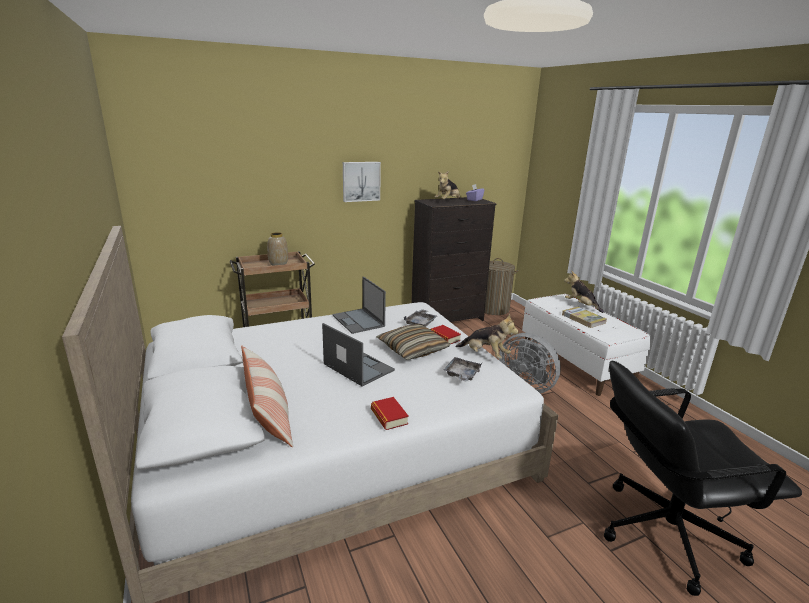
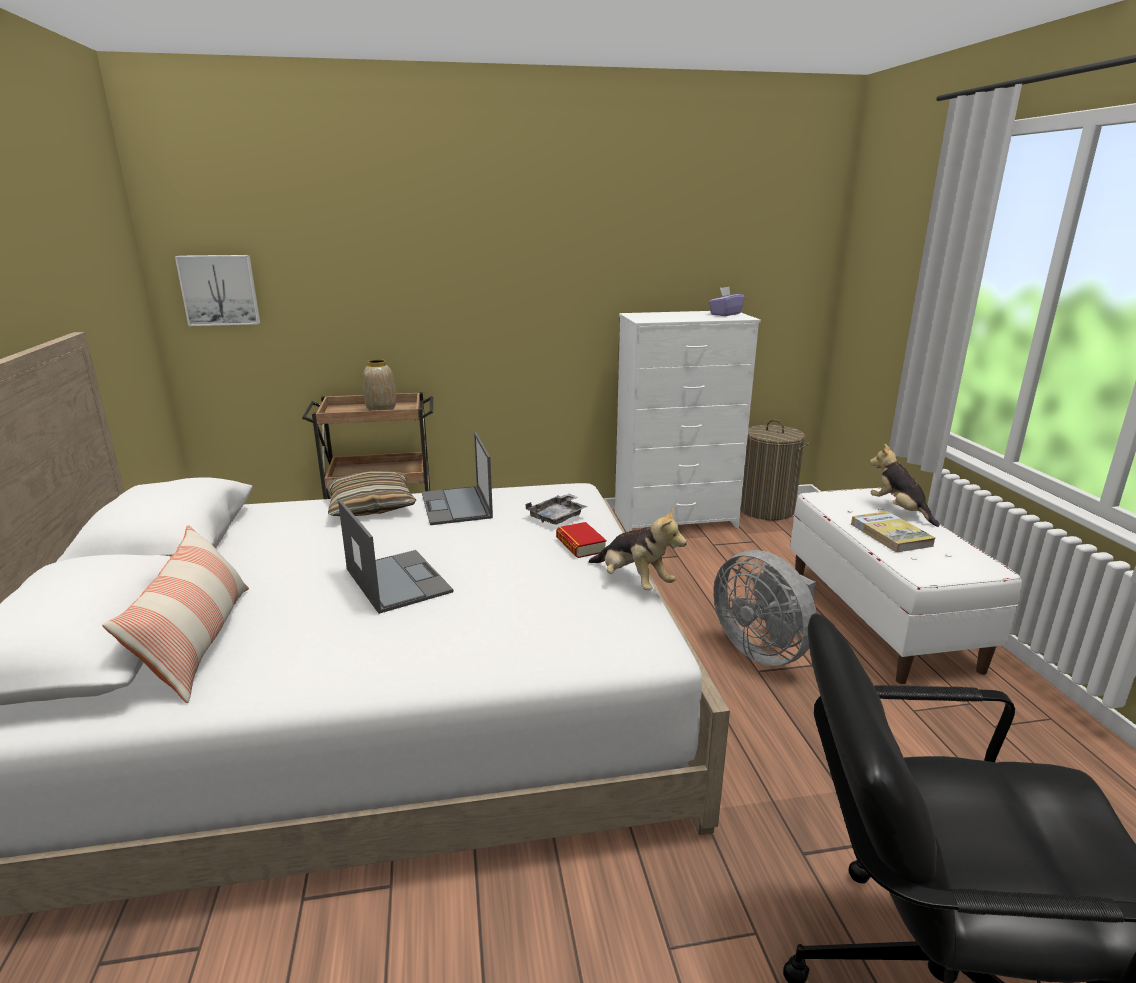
camera: 15 degrees right, 0 degrees up
(361, 181) = (525, 280): picture -> picture (219, 290)
(389, 417) = (382, 672): book -> none
(413, 349) = (511, 560): pillow -> pillow (370, 506)
(447, 201) = (674, 315): plush toy -> none
(448, 319) = (676, 520): black dresser -> white dresser
(462, 375) = (565, 612): grey tray -> none

